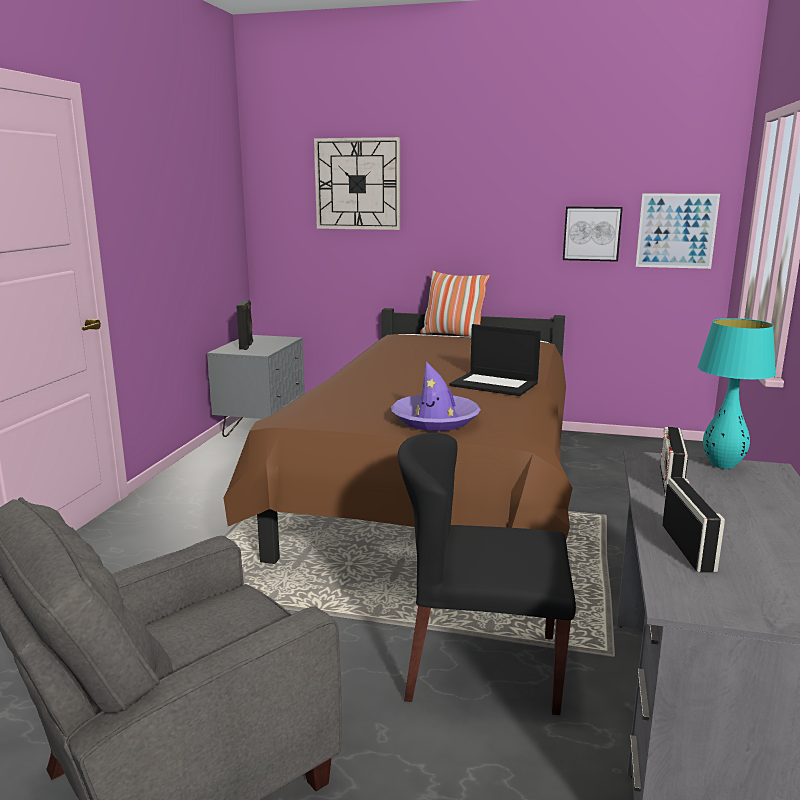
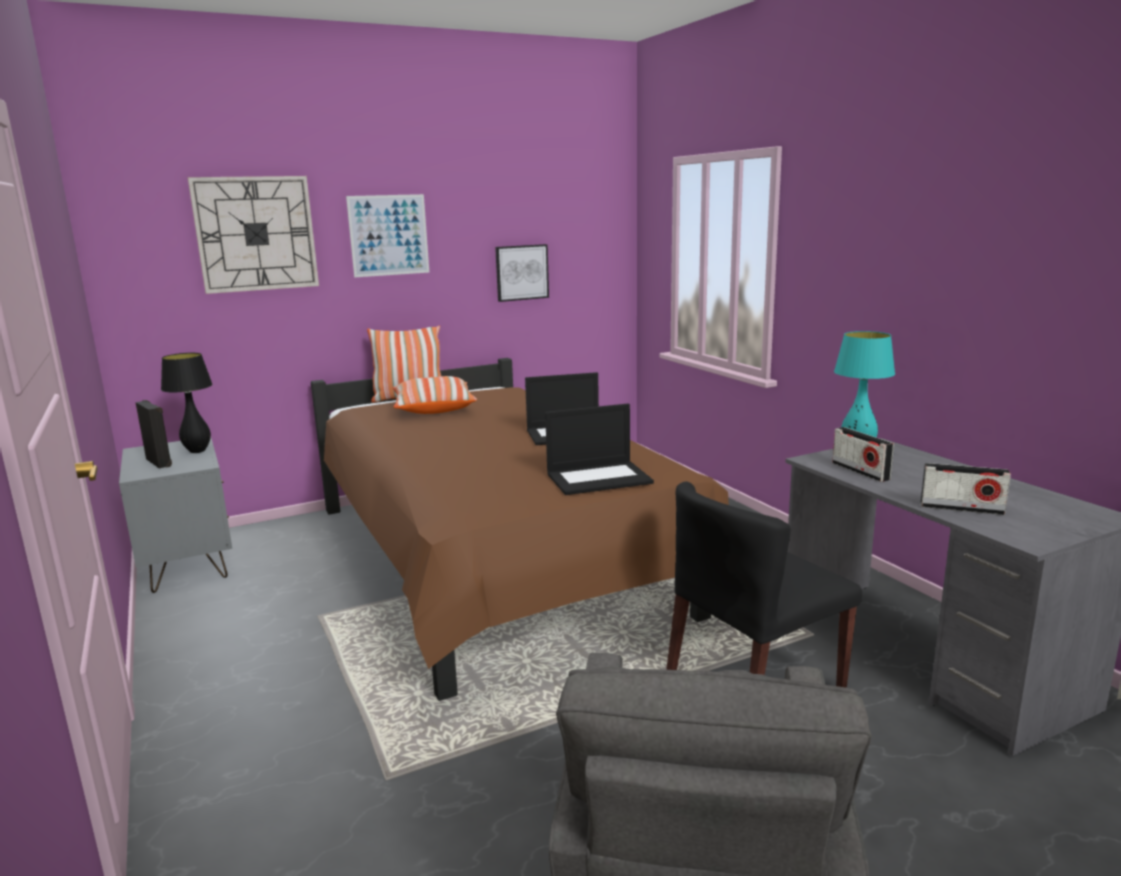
camera: 40 degrees left, 0 degrees up
(277, 344) = (198, 451): none -> black table lamp
(435, 420) = (599, 478): purple hat -> laptop
(444, 345) = (433, 409): none -> pillow
(676, 231) = (592, 264): picture -> picture (389, 235)
(688, 548) = (961, 508): radio -> radio turned 150 degrees clockwise

